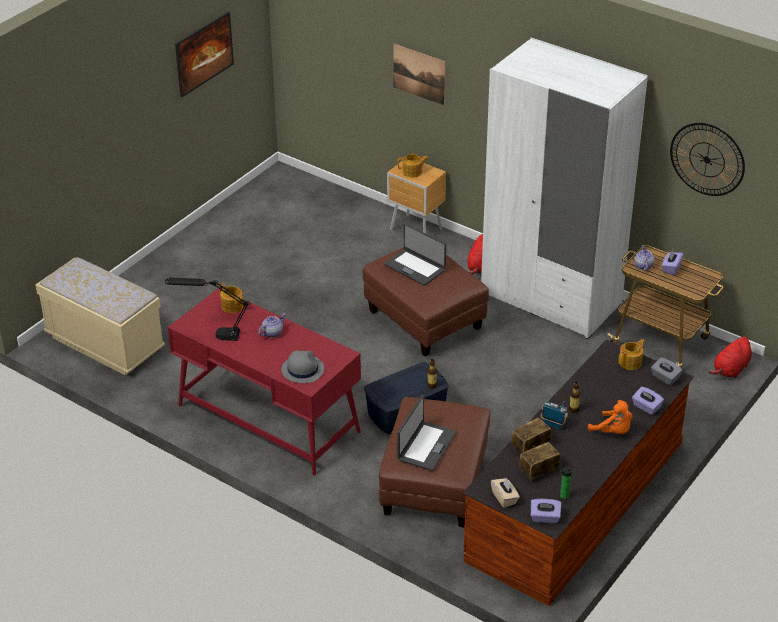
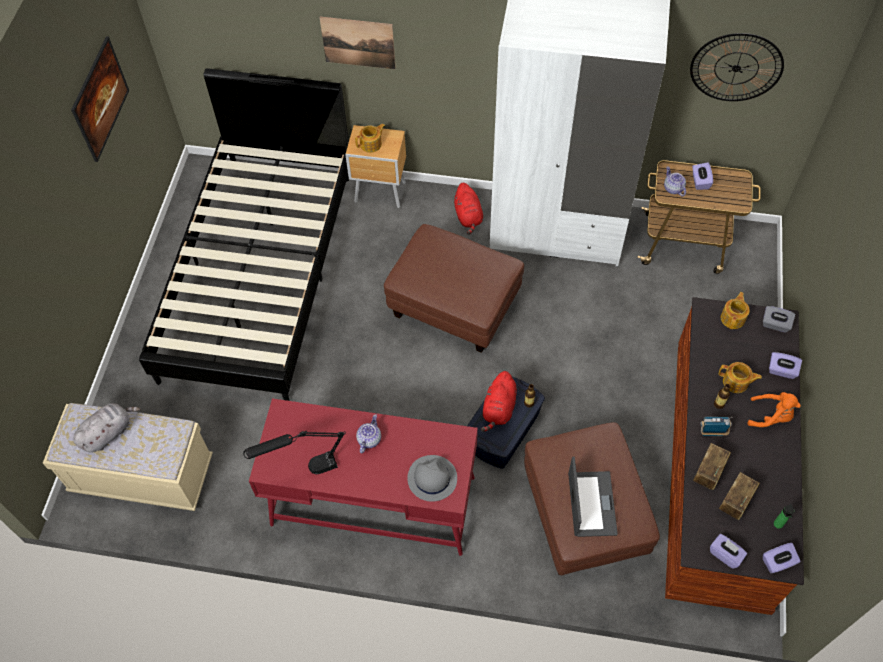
camera: 25 degrees left, 20 degrees up
(92, 281) = (108, 432): none -> grey plush toy
(232, 306) = (303, 419): teapot -> teapot (736, 382)
(280, 251) = (259, 273): none -> black bed
(415, 267) = (440, 266): laptop -> none
(504, 498) = (725, 554): beige tissue box -> purple tissue box
(730, 370) = (761, 252): red plush toy -> red plush toy (499, 409)

